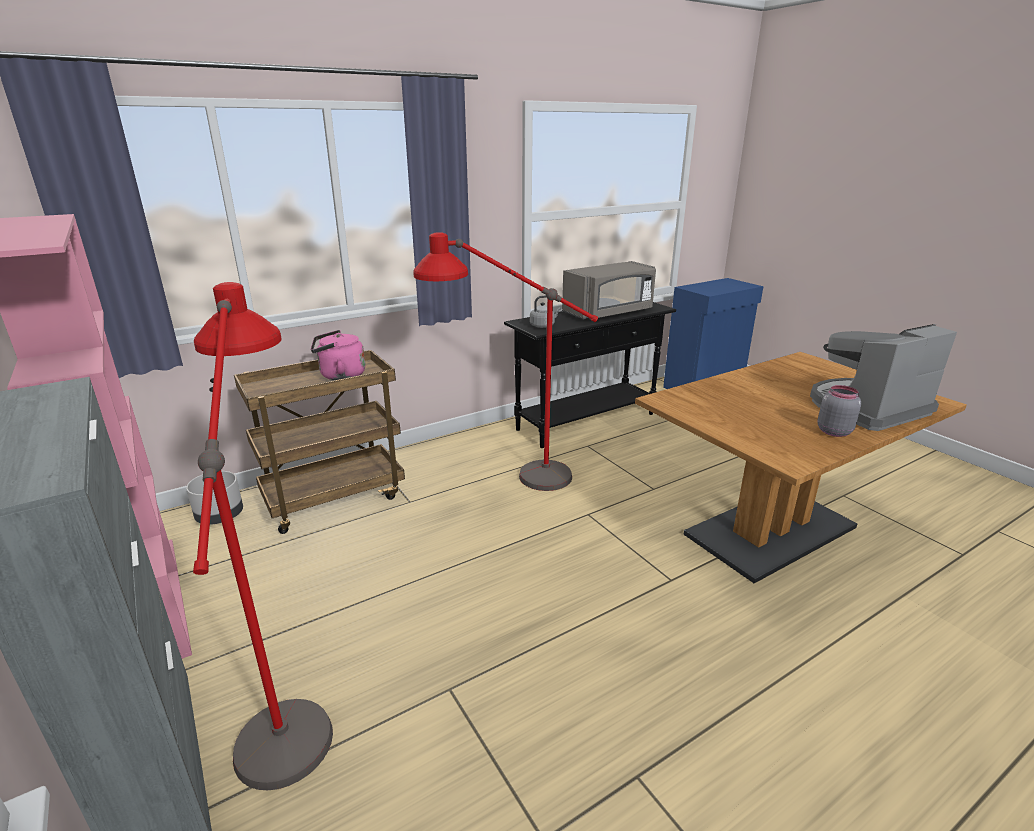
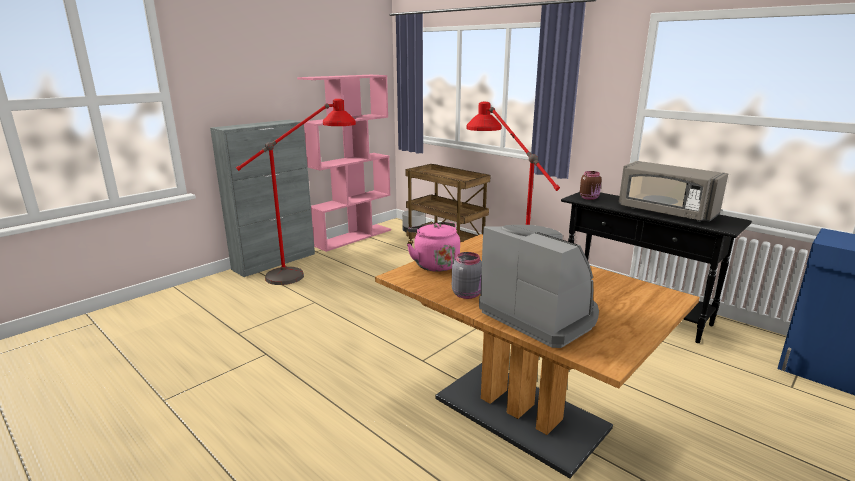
camera: 75 degrees right, 5 degrees down
(339, 375) = (458, 179): pink kettle -> pink kettle (434, 264)
(543, 326) = (589, 198): grey kettle -> brown jar

